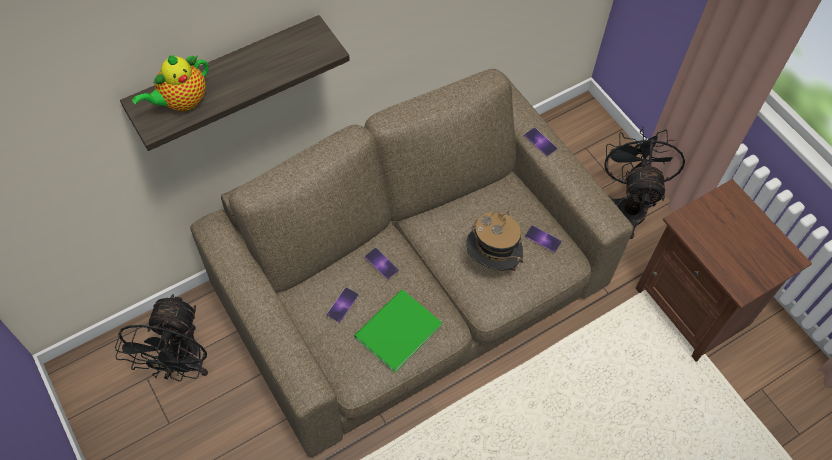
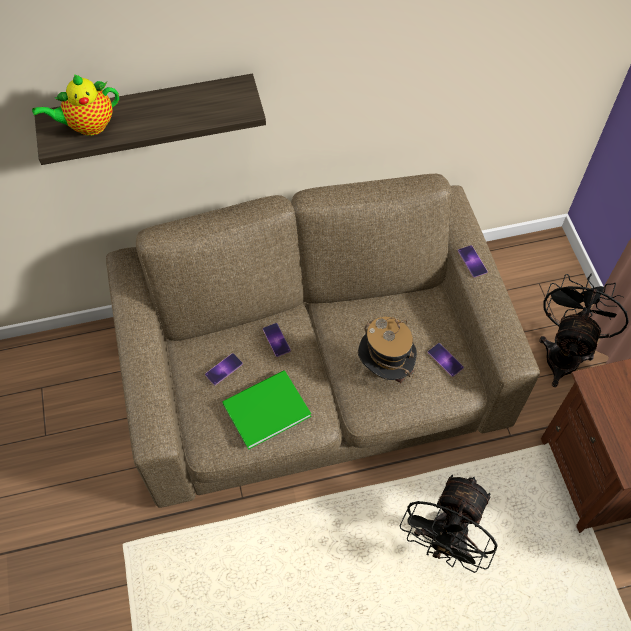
camera: 20 degrees right, 0 degrees up
(181, 365) = (75, 385): black fan -> black fan (444, 542)

